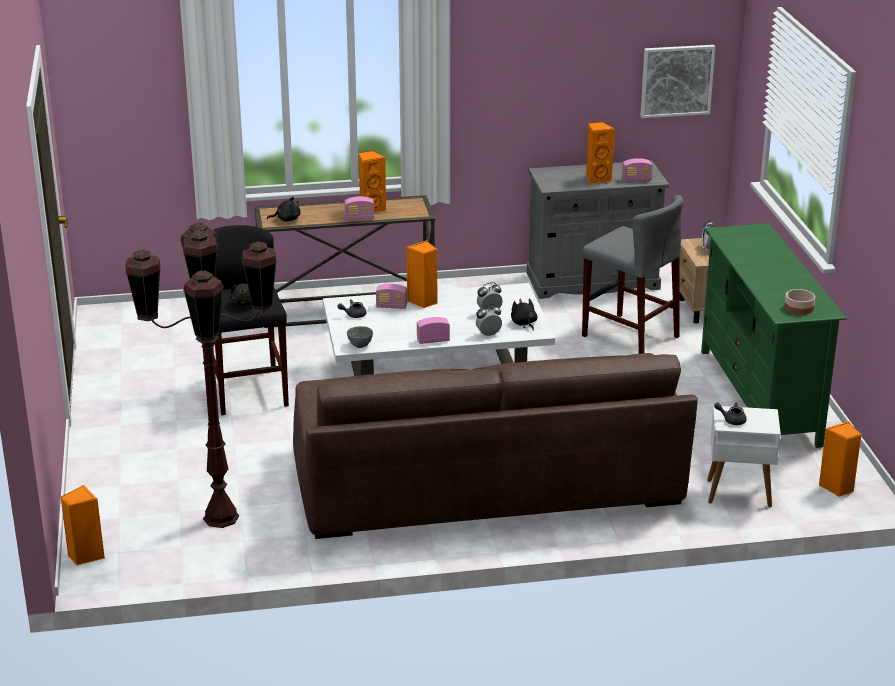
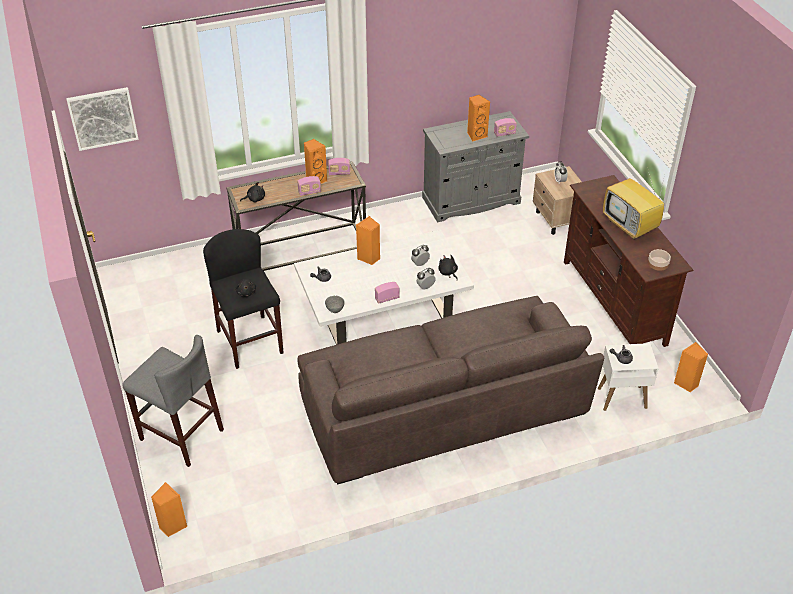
camera: 10 degrees left, 15 degrees up
(220, 518) = (262, 473): brown floor lamp -> none
(391, 306) = (347, 266): radio -> radio (339, 173)
(630, 336) = (510, 253): grey stool -> grey stool (181, 434)
(676, 80) = (528, 54): picture -> picture (103, 118)
(760, 397) = (614, 302): green tv stand -> brown tv stand
(774, 271) = (631, 226): none -> television

